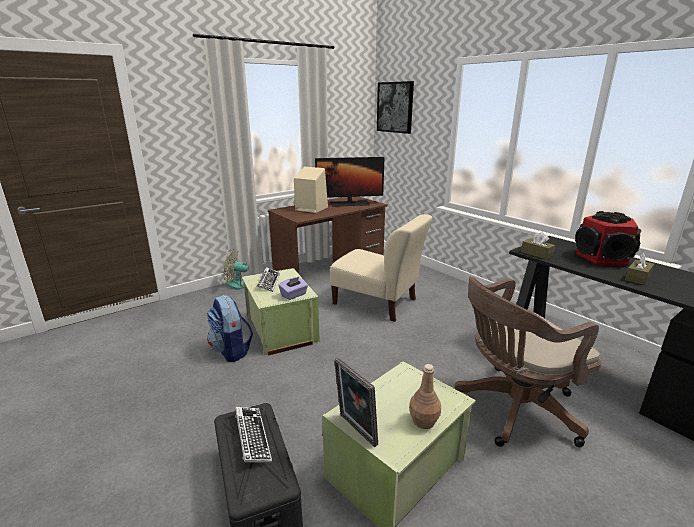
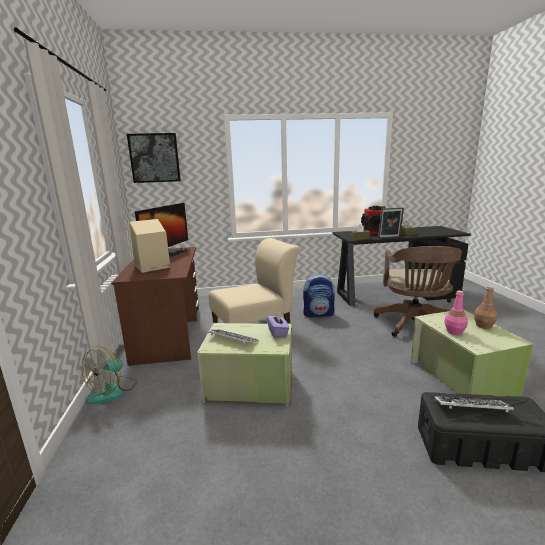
camera: 60 degrees left, 5 degrees down
(231, 351) = (261, 427): backpack -> backpack (318, 314)
(355, 431) = (495, 347): picture frame -> picture frame (389, 238)
(379, 395) = (454, 331): none -> pink bottle

